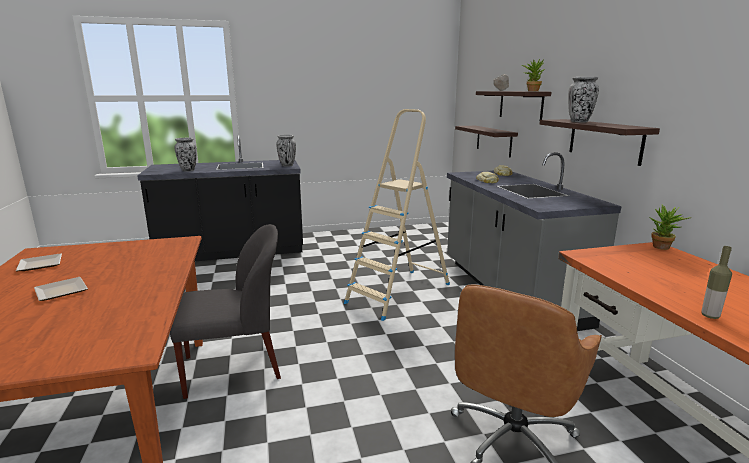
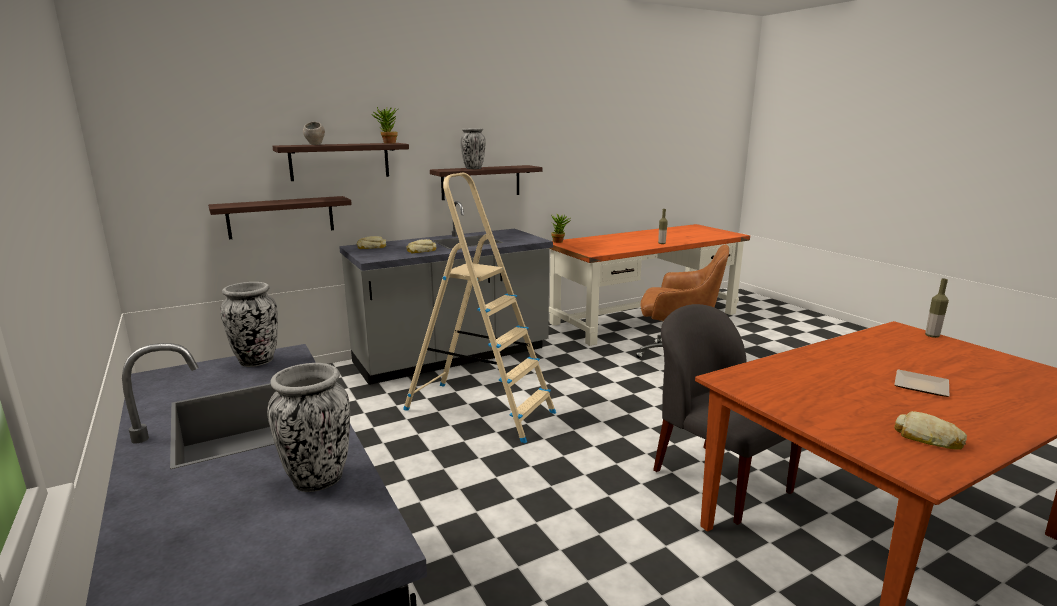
camera: 105 degrees left, 0 degrees up
(39, 264) = (928, 438): plate -> bread
(85, 361) = (932, 336): none -> bottle

